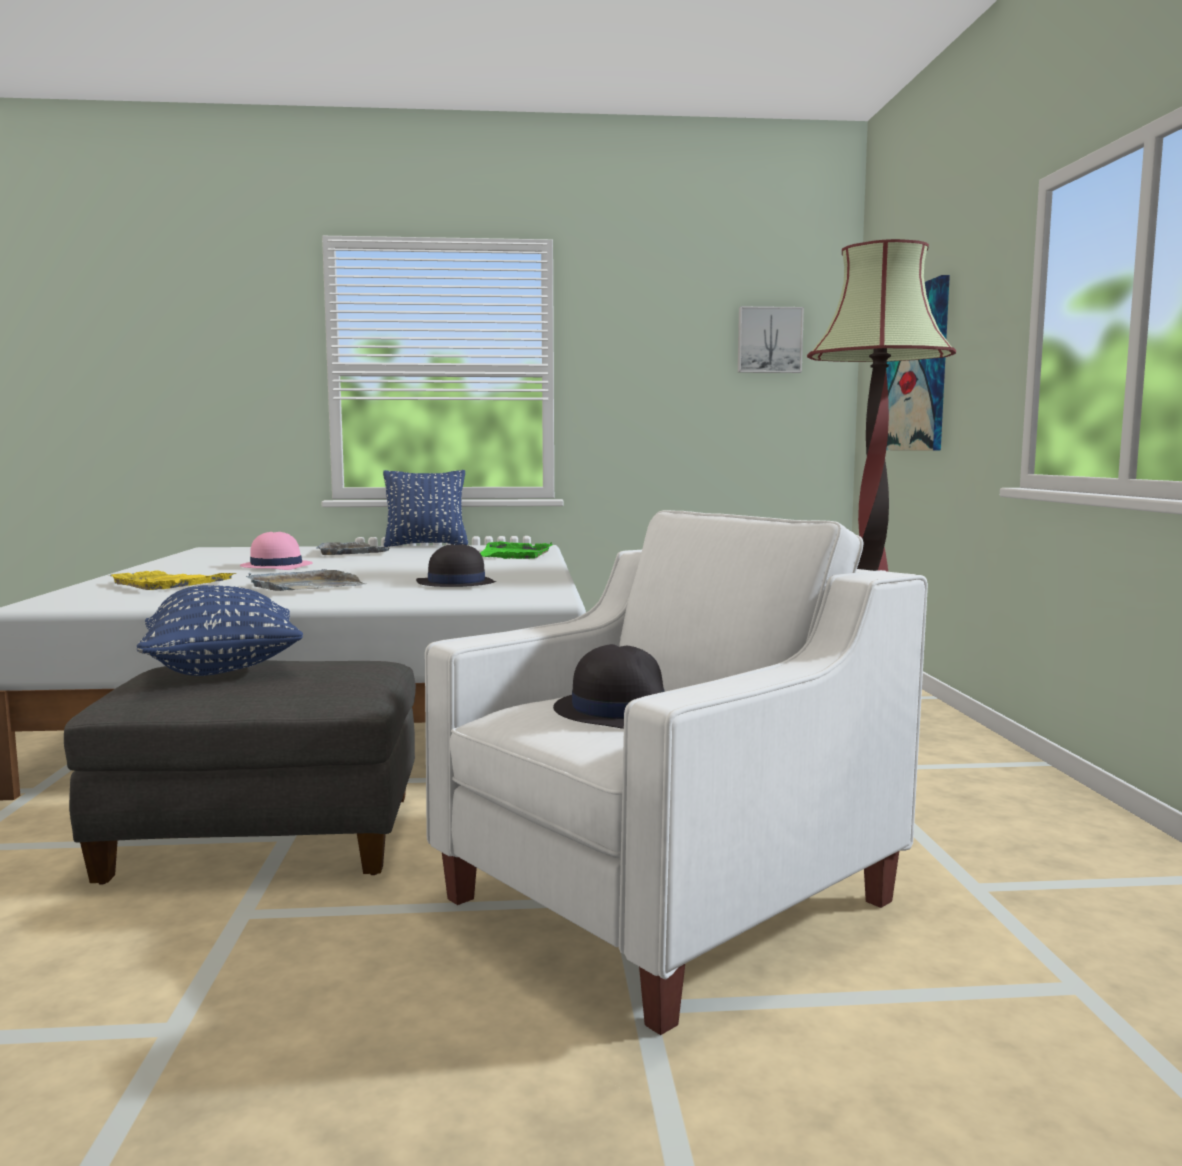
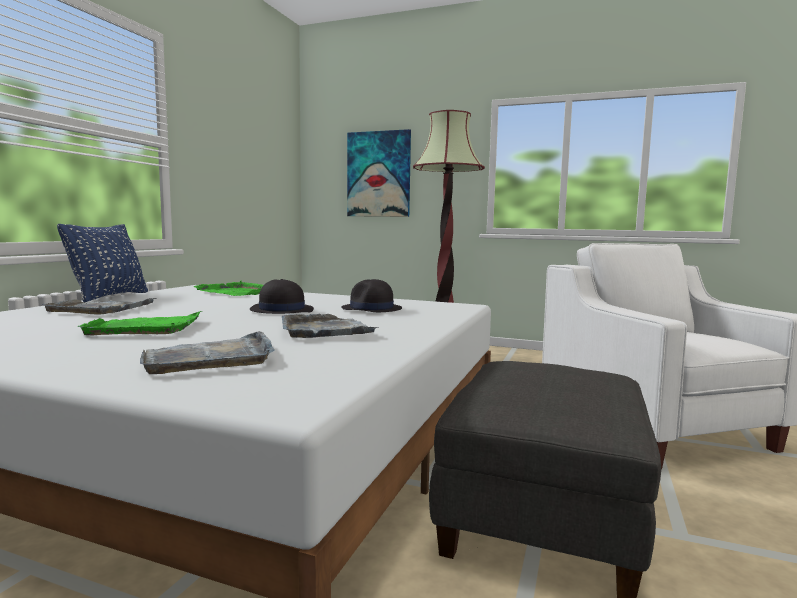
camera: 65 degrees left, 0 degrees up
(170, 584) = (210, 358): yellow tray -> grey tray
(222, 670) = (525, 392): blue pillow -> none
(276, 566) = (145, 328): pink hat -> green tray
(618, 710) = (693, 336): black hat -> black hat (281, 310)
(769, 340) = (271, 144): picture -> none

